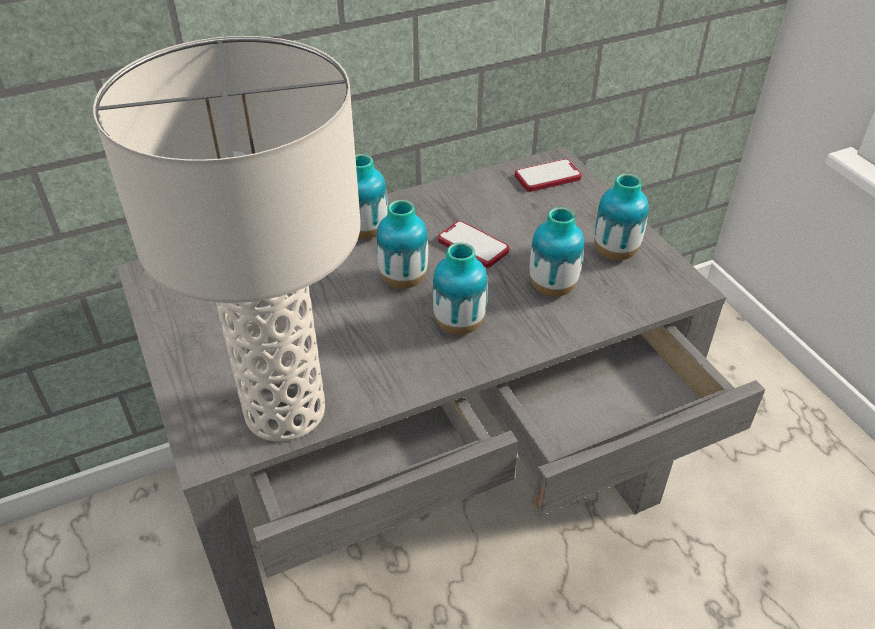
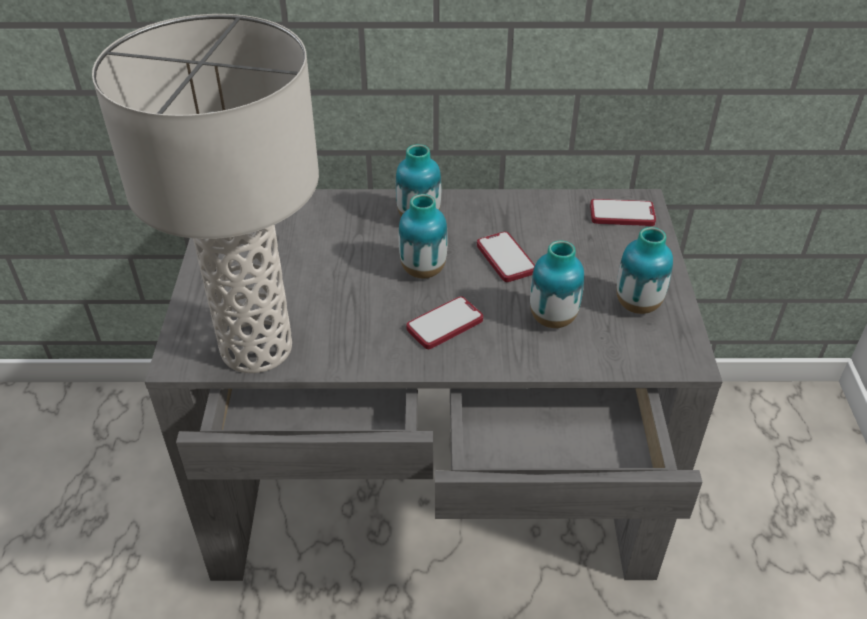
camera: 25 degrees right, 0 degrees up
(459, 325) = (445, 324): vase -> phone

